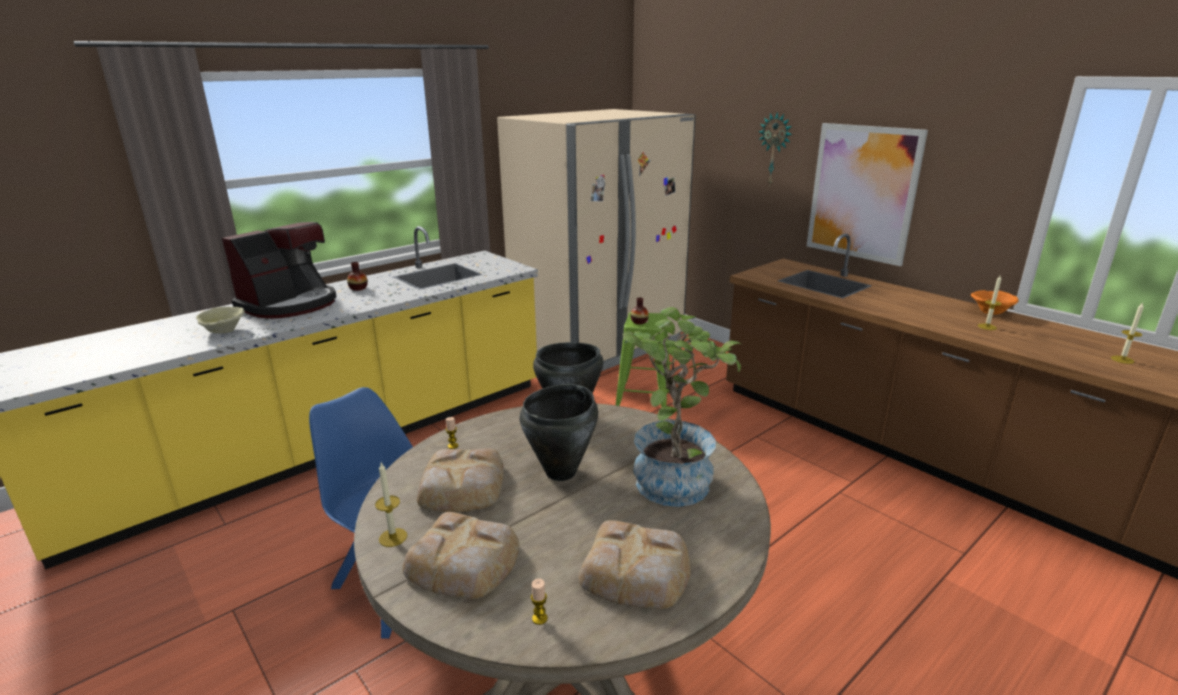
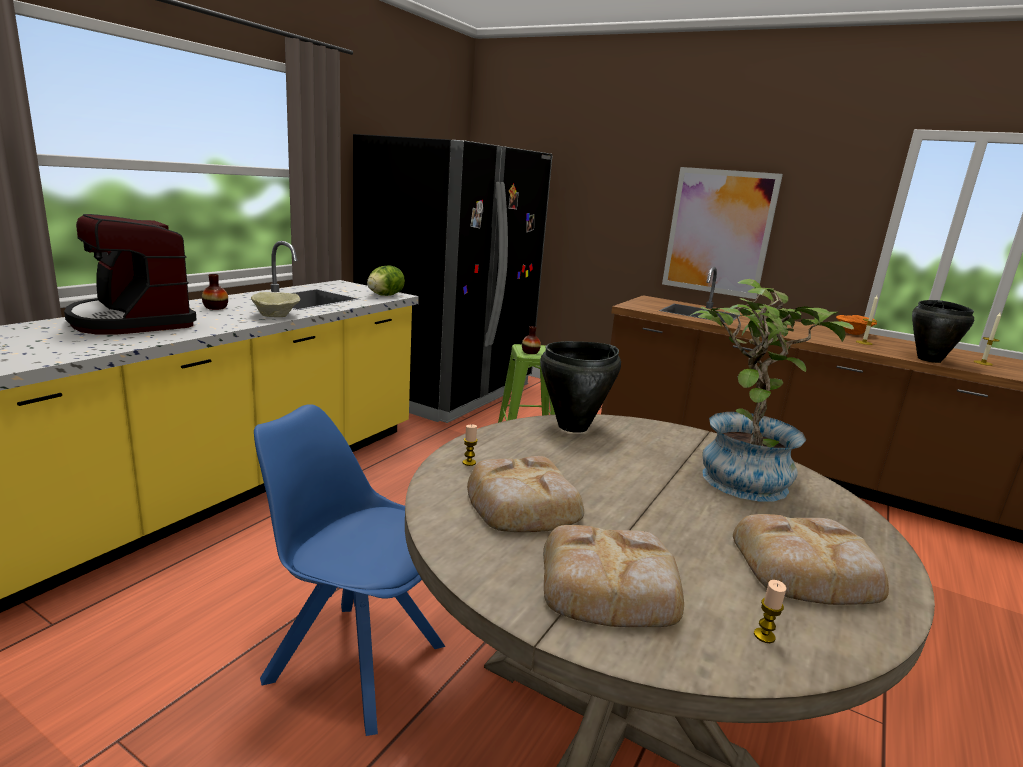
camera: 20 degrees left, 5 degrees down
(224, 331) = (53, 347): beige bowl -> beige bowl (276, 316)
(290, 304) = (132, 321): coffee machine -> coffee machine turned 120 degrees clockwise
(393, 537) = (491, 569): candle -> none
(507, 269) = (385, 295): none -> lettuce
(561, 472) = (621, 479): black cooking pot -> black cooking pot (929, 359)
(598, 345) = (447, 390): beige fridge -> black fridge
(775, 149) = (629, 192): wall clock -> none

